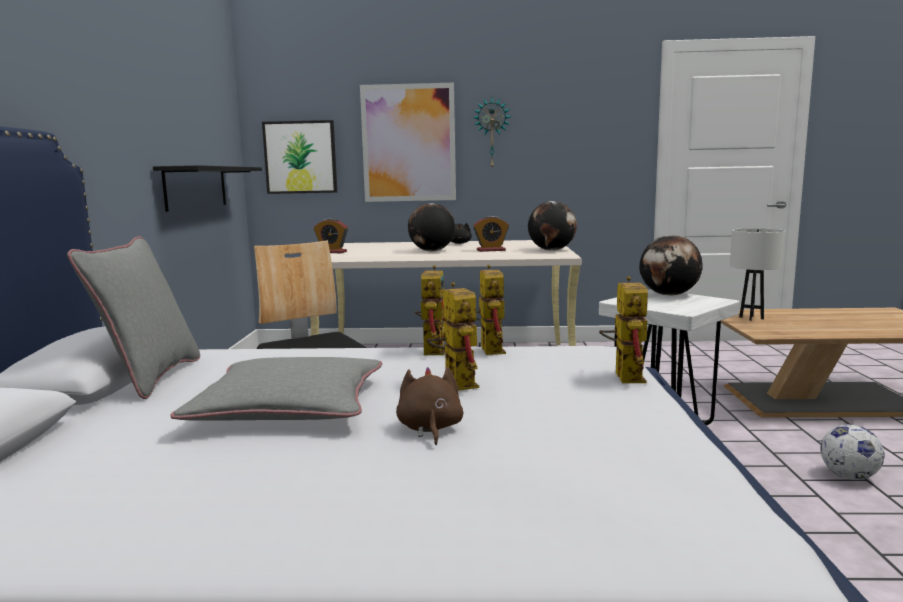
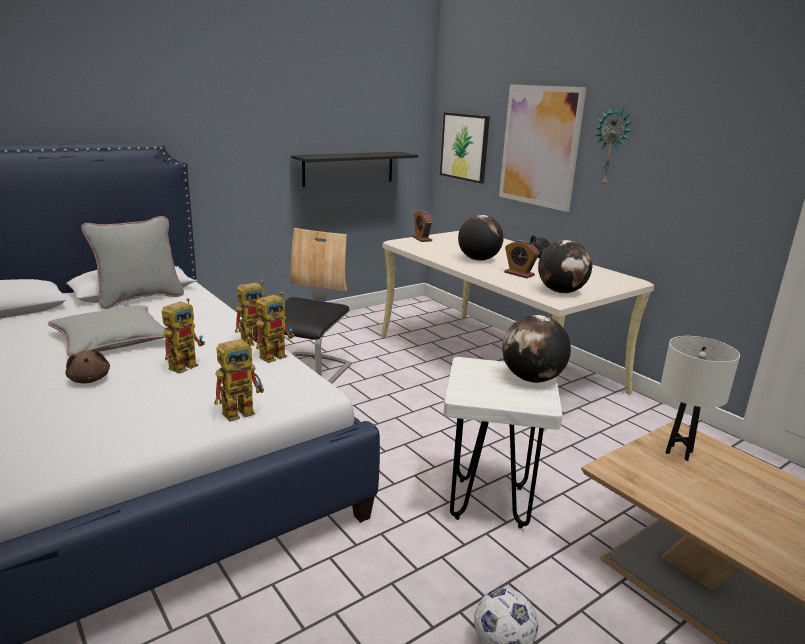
camera: 50 degrees right, 10 degrees up
(430, 429) = (89, 379): brown plush toy -> brown plush toy turned 105 degrees clockwise

